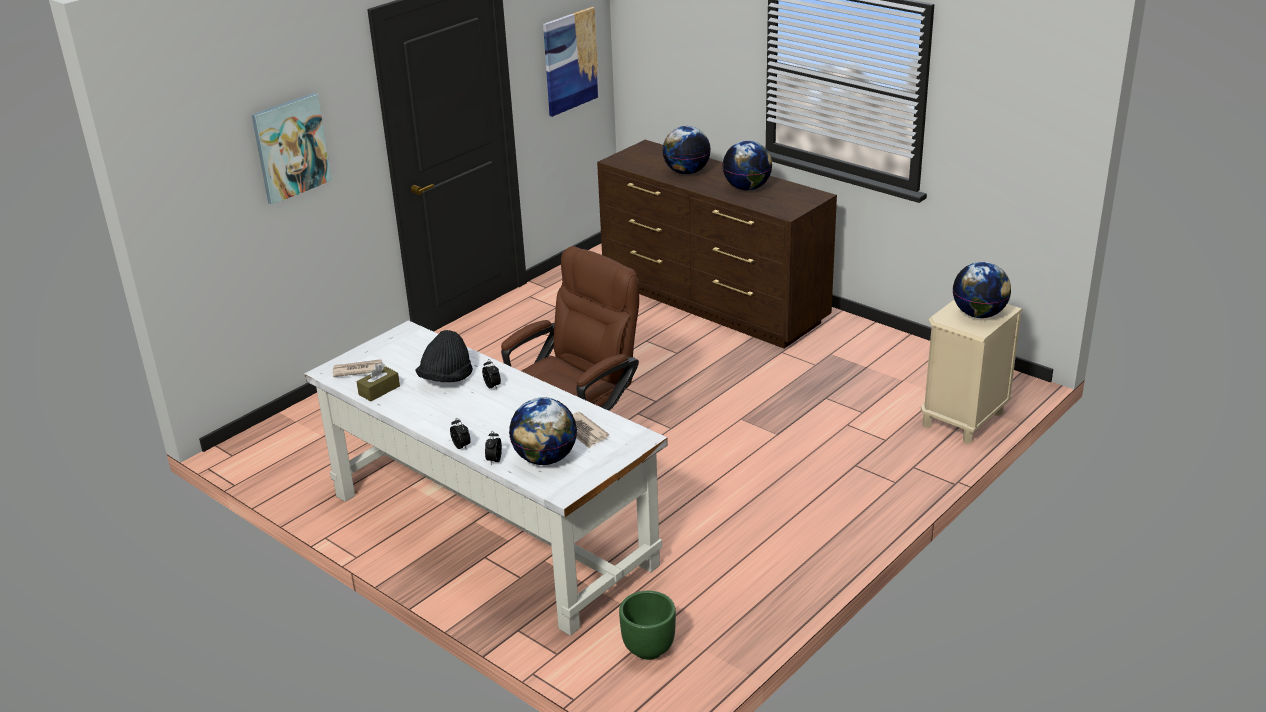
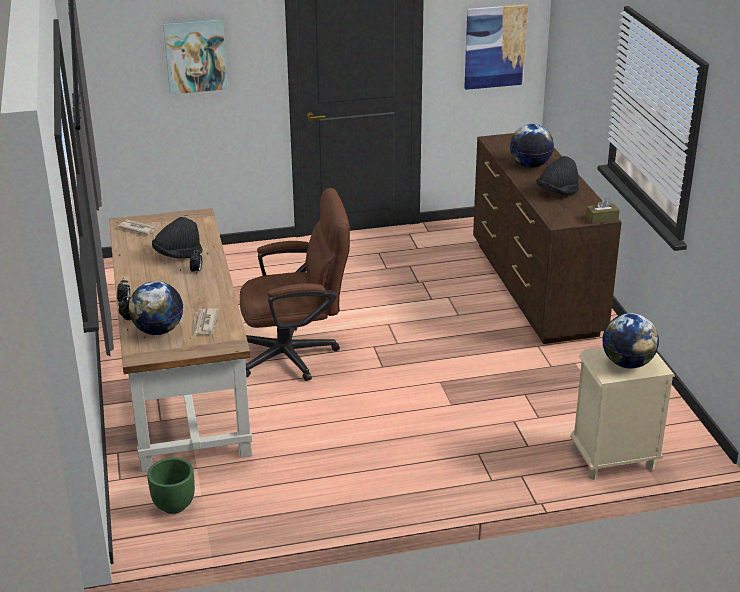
camera: 35 degrees right, 0 degrees up
(379, 390) = (131, 246): brown tissue box -> brown tissue box (602, 219)
(489, 529) = (182, 381): white desk -> brown desk
(747, 188) = (557, 193): globe -> black hat

